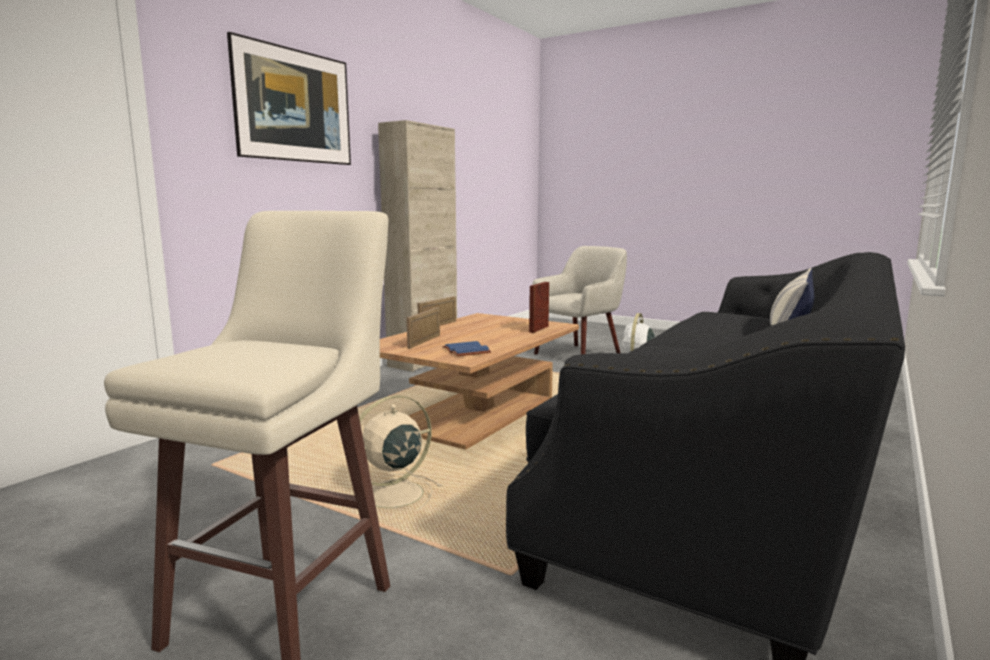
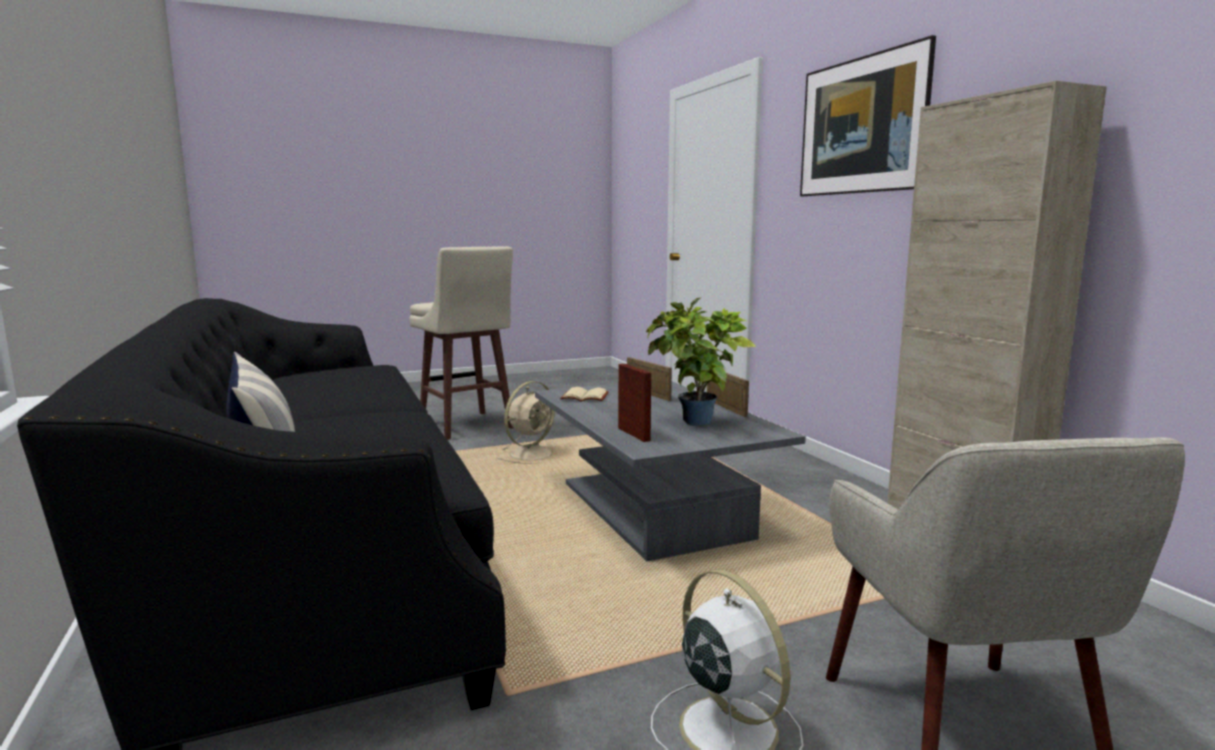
camera: 125 degrees right, 0 degrees up
(391, 496) = (532, 453): beige fan -> beige fan turned 45 degrees clockwise
(465, 351) = (586, 397): blue book -> beige book
(475, 414) = (652, 510): brown coffee table -> grey coffee table
(493, 325) = (694, 424): none -> potted plant

